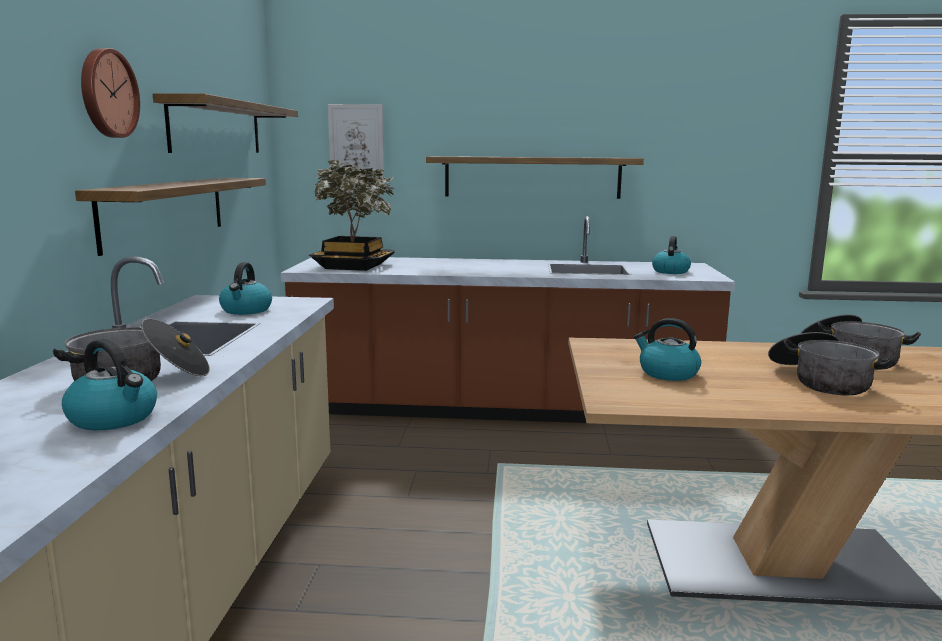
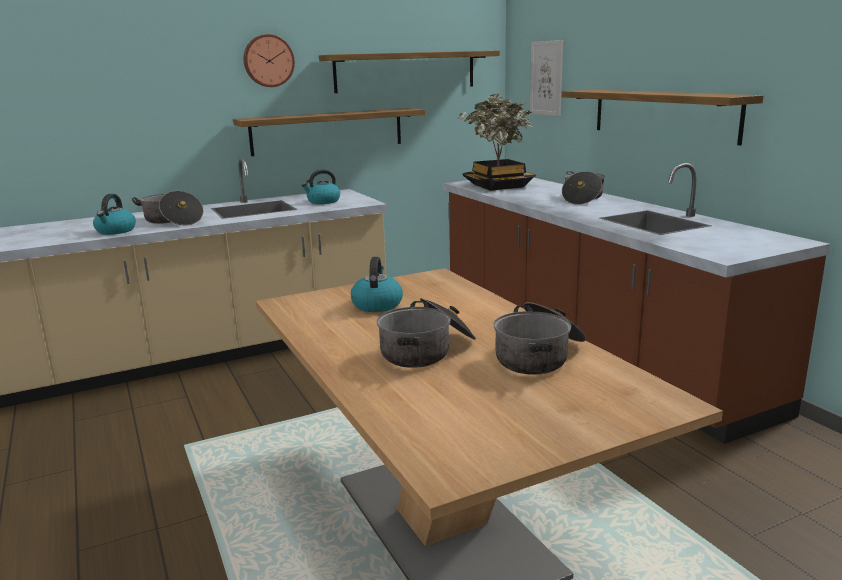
camera: 60 degrees right, 5 degrees up
(470, 264) = (582, 198): none -> cooking pot
(670, 271) = (720, 241): kettle -> none

